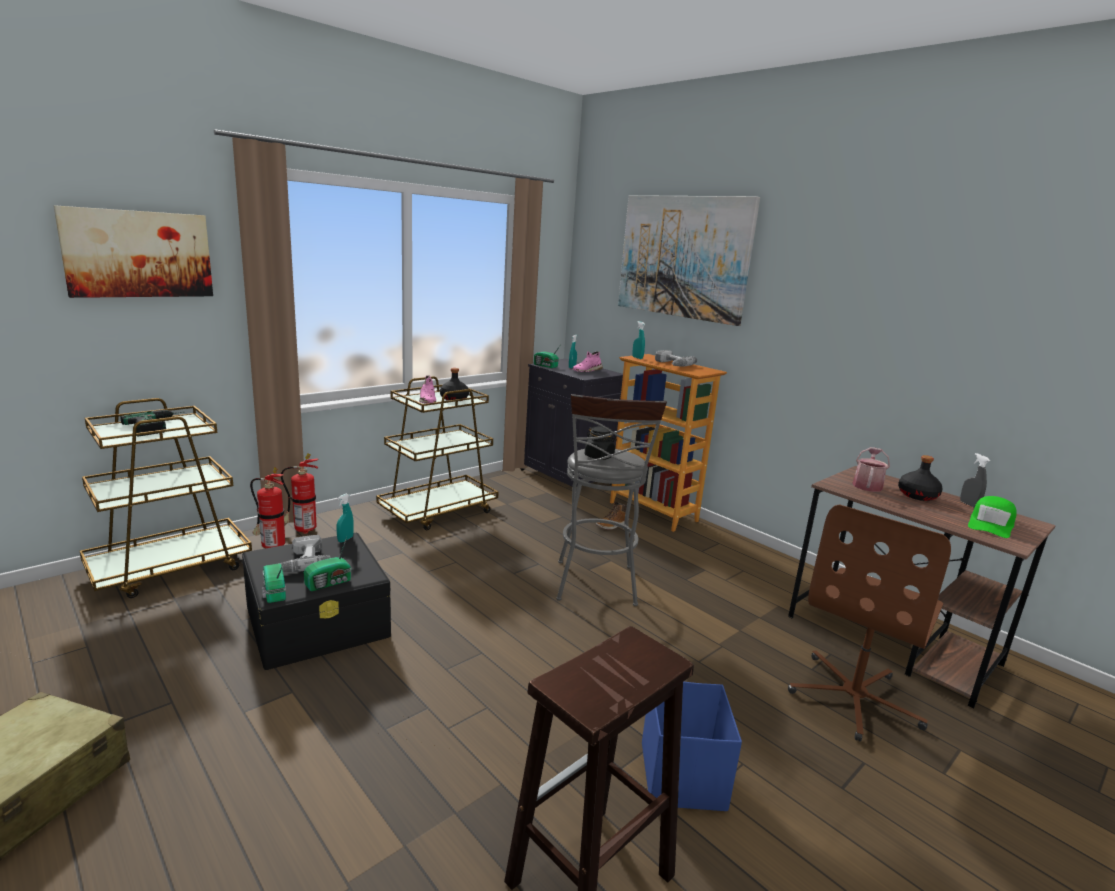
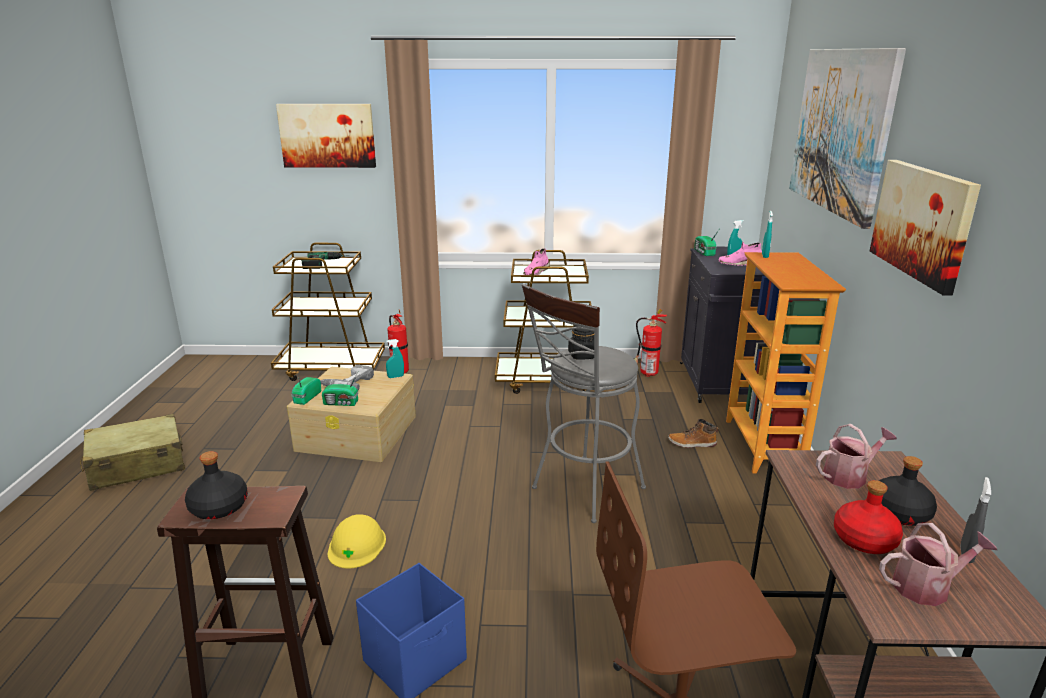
camera: 45 degrees right, 5 degrees up
(302, 530) = (432, 366): fire extinguisher -> fire extinguisher (646, 374)
(318, 621) = (358, 433): black storage box -> beige storage box
(454, 399) = (562, 274): black bottle -> black bottle (218, 507)
(488, 719) = (357, 545): none -> yellow hard hat
(671, 364) = (788, 269): power drill -> none
(806, 314) = (922, 222): none -> picture
(935, 514) = (863, 540): none -> red bottle
(991, 524) = (927, 587): green cap -> watering can

